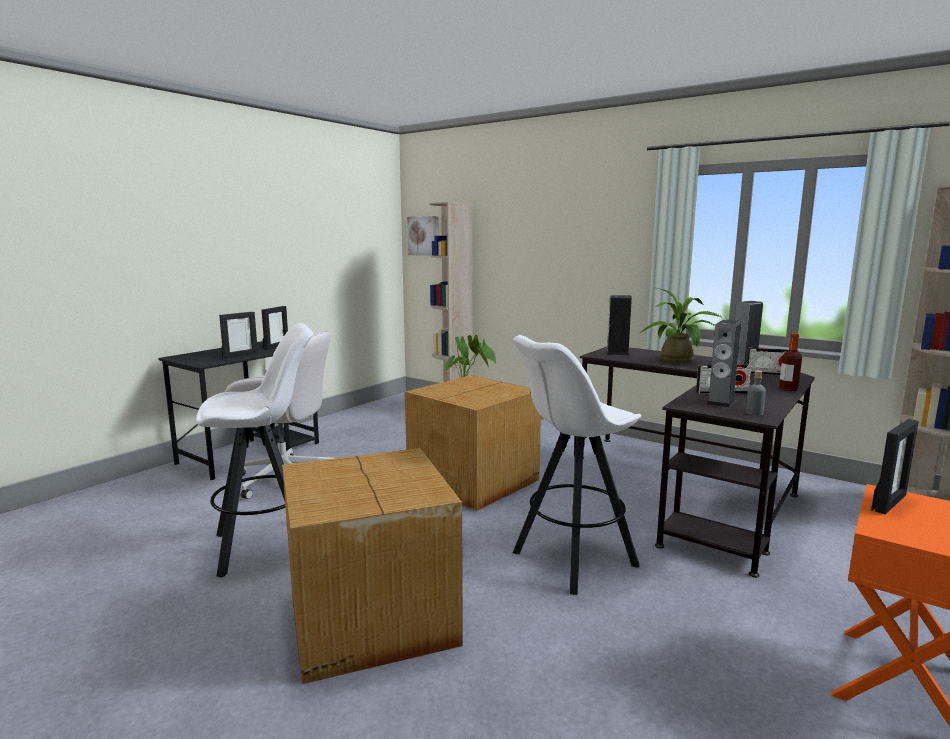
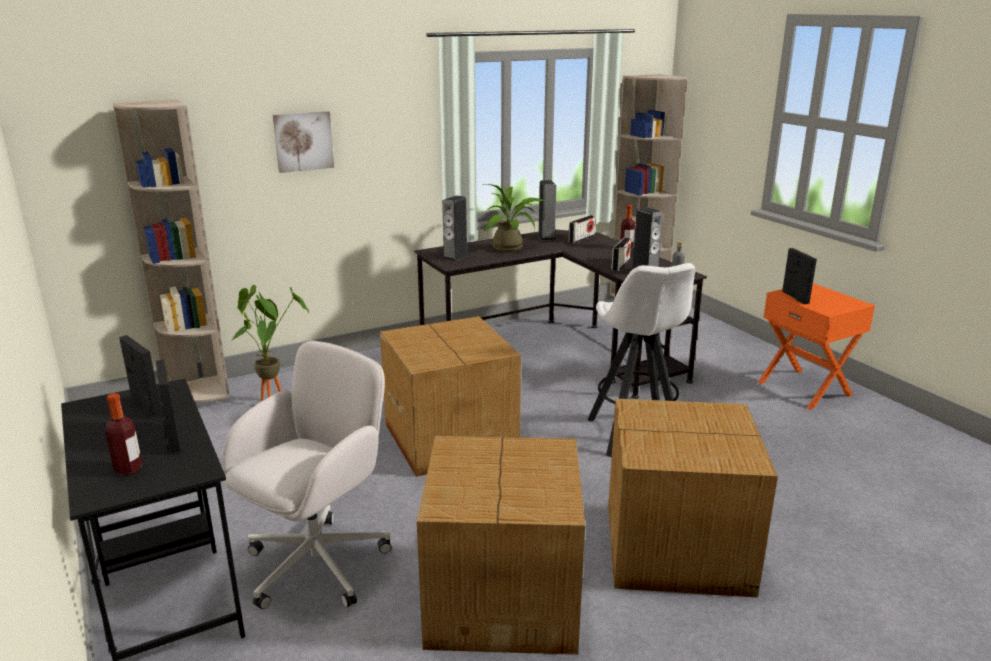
camera: 65 degrees left, 10 degrees up
(205, 356) = (128, 469): none -> bottle
(268, 545) = (505, 596): white stool -> cardboard box
(424, 236) = (70, 155): picture -> picture (303, 141)

